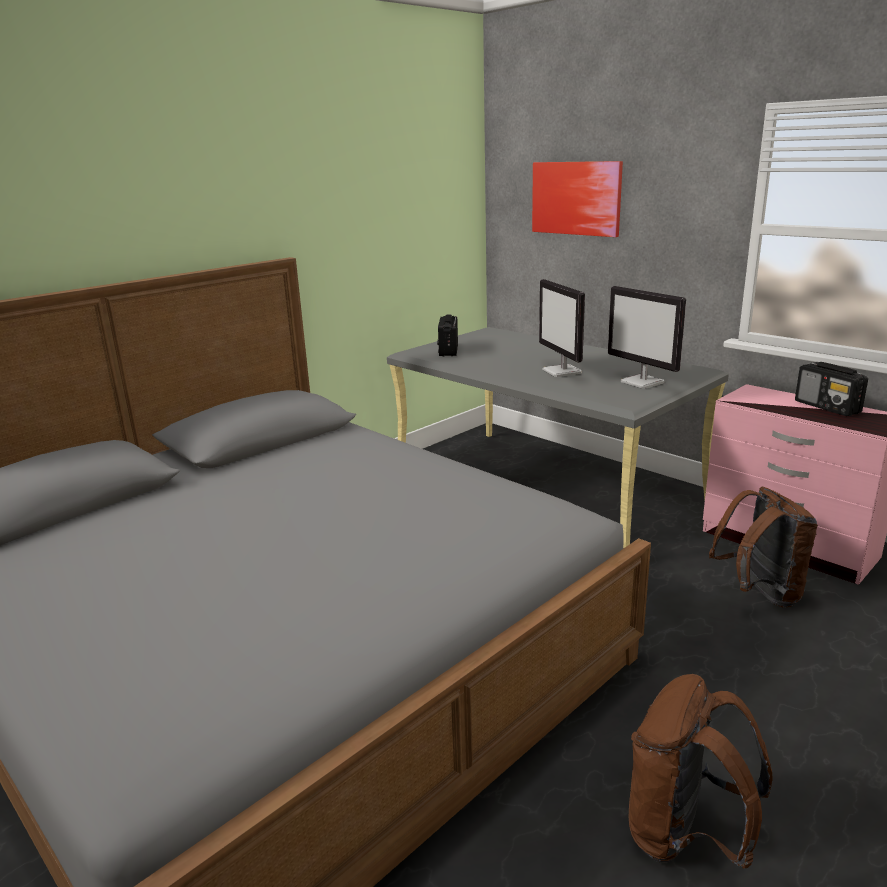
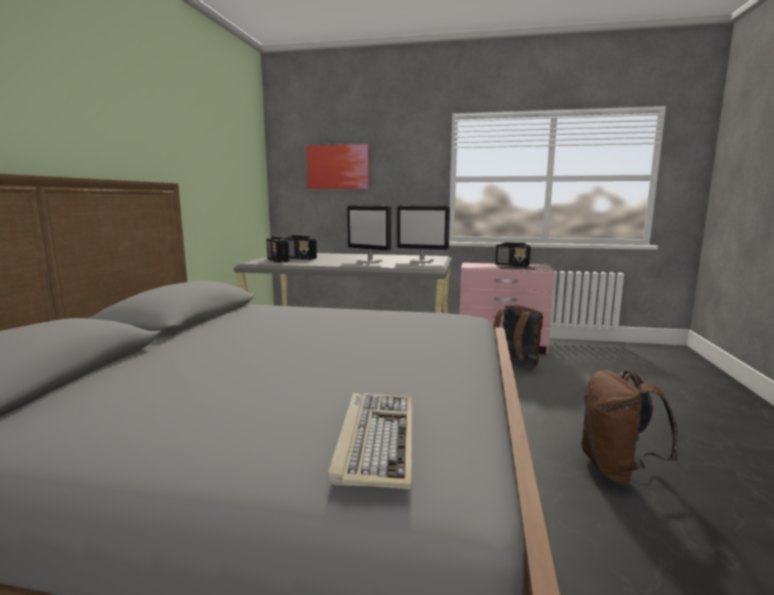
camera: 35 degrees left, 10 degrees down
(157, 687) = (375, 439): none -> keyboard
(483, 349) = (300, 258): none -> radio

